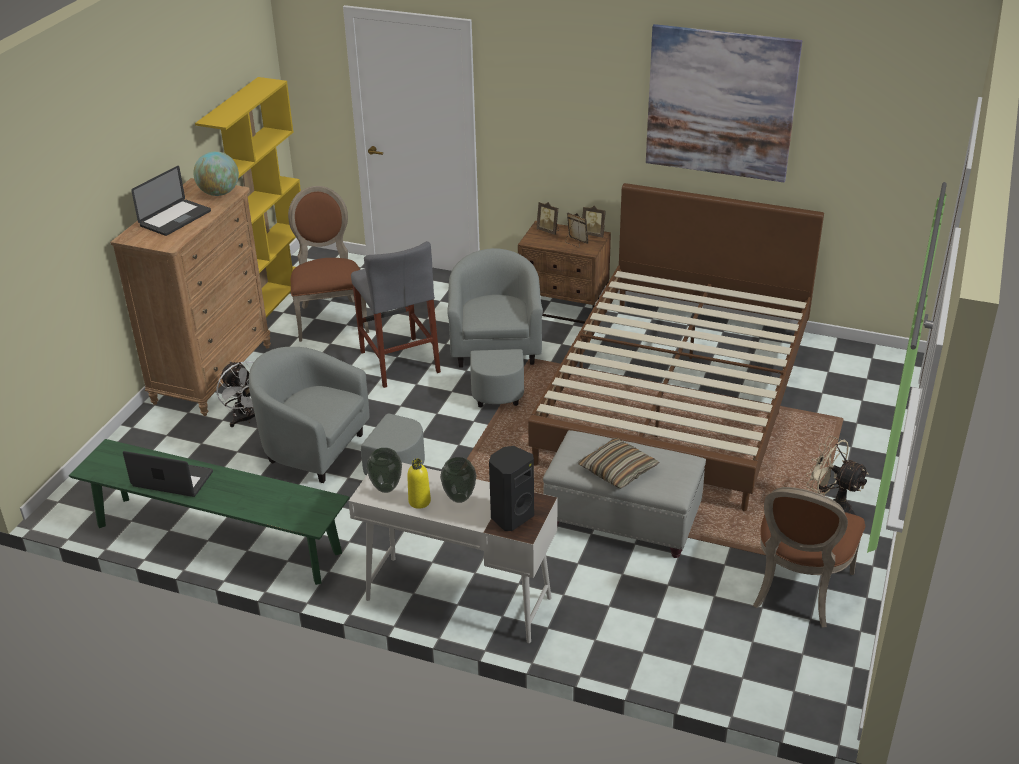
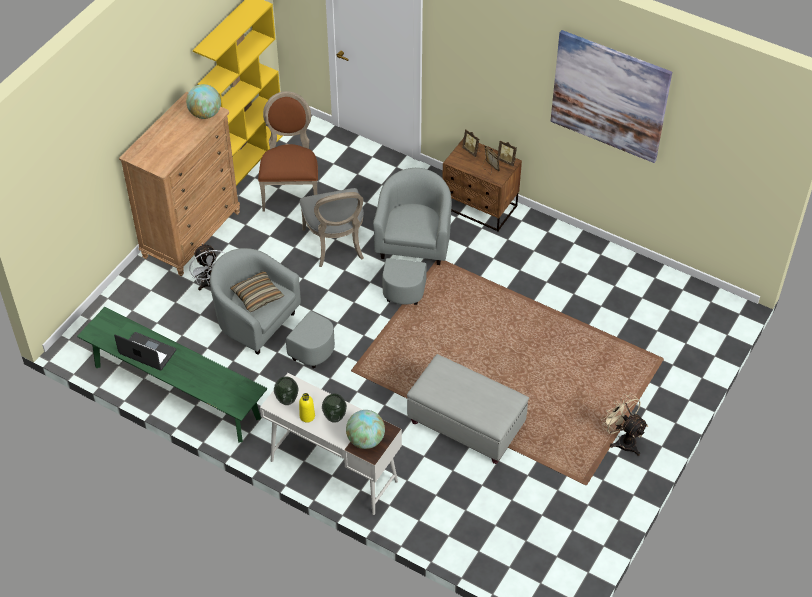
camera: 10 degrees right, 15 degrees up
(175, 219) = (169, 139): laptop -> none
(399, 362) = (336, 245): grey stool -> grey chair
(511, 516) = (365, 440): black speaker -> globe
(618, 470) = (461, 398): pillow -> pillow (257, 296)
(677, 396) = (543, 315): brown bed -> none
(798, 591) = (572, 506): brown chair -> none

